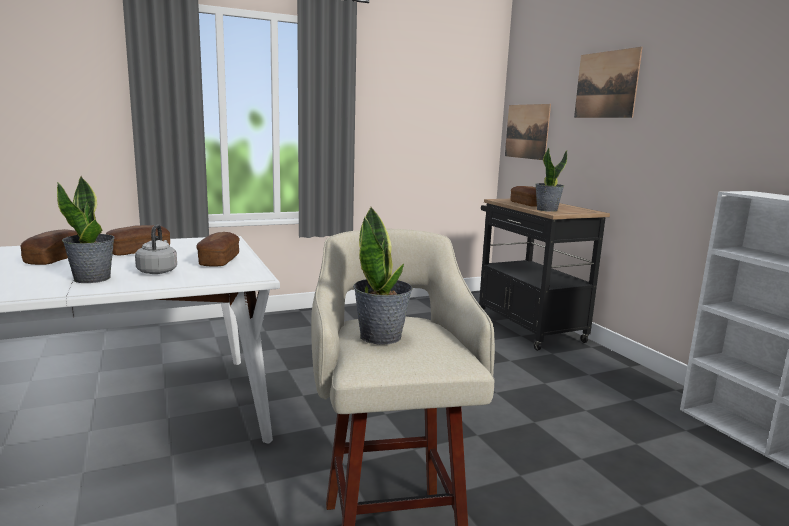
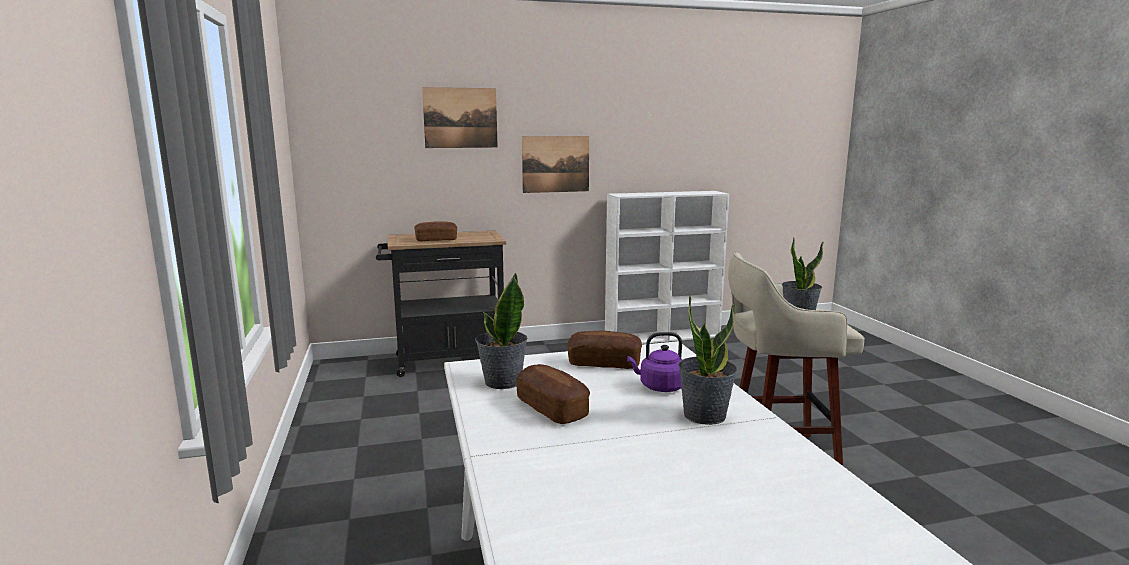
camera: 80 degrees left, 0 degrees up
(56, 259) = (602, 458): bread -> none
(158, 271) = (659, 387): grey kettle -> purple kettle
(527, 131) = (348, 164): picture -> picture (555, 164)
(546, 210) = (475, 239): potted plant -> potted plant (502, 382)

